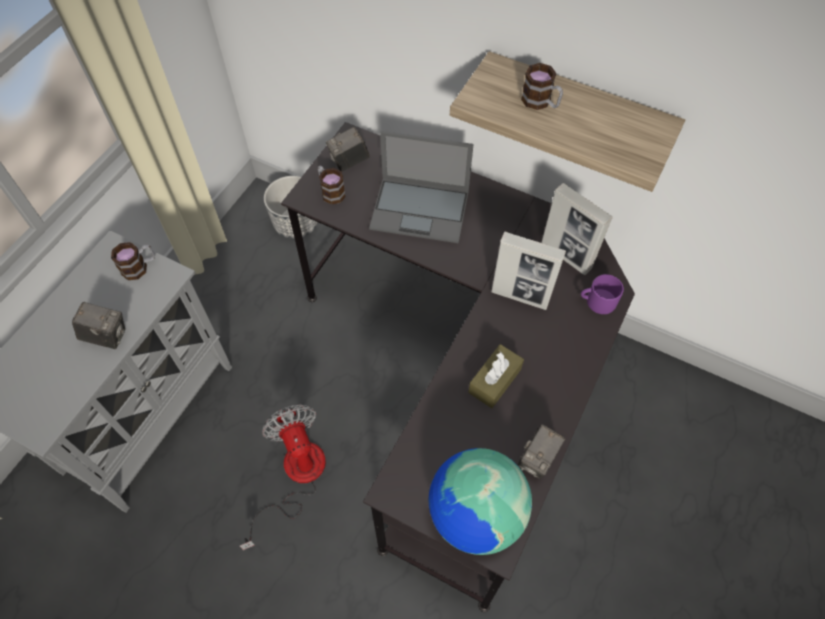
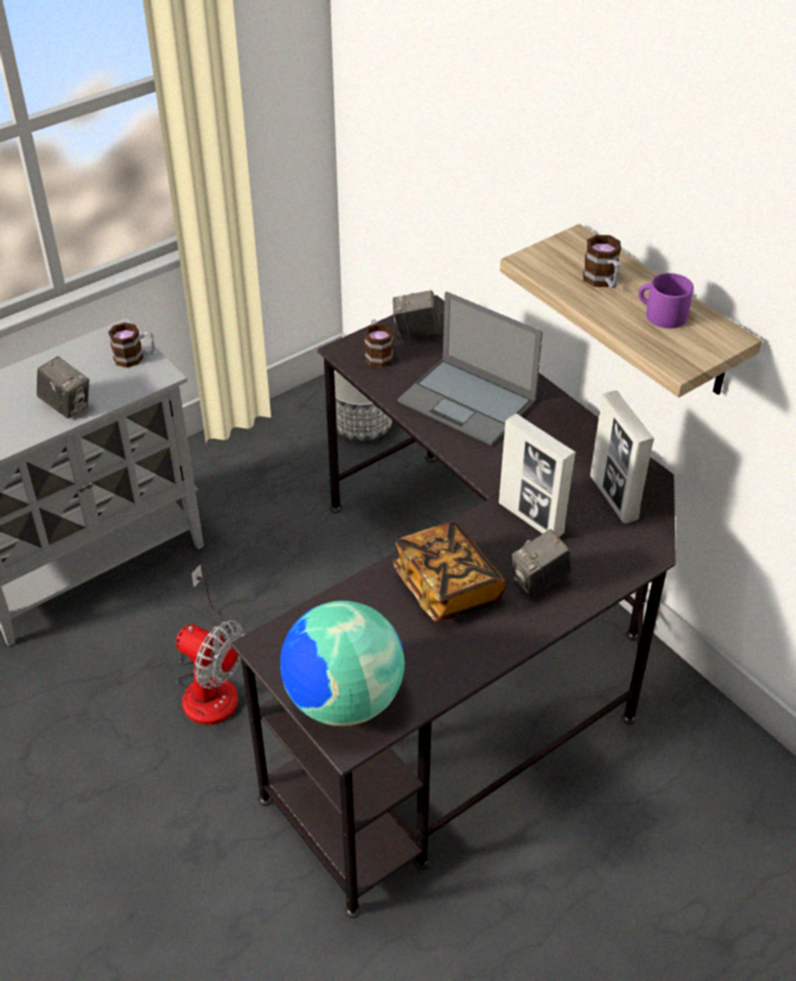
camera: 25 degrees right, 15 degrees down
(296, 477) = (209, 684): fan -> fan turned 120 degrees clockwise
(494, 381) = (447, 587): brown tissue box -> book
(537, 459) = (448, 677): camera -> camera (539, 581)
(597, 301) = (622, 553): purple mug -> purple mug (661, 314)

